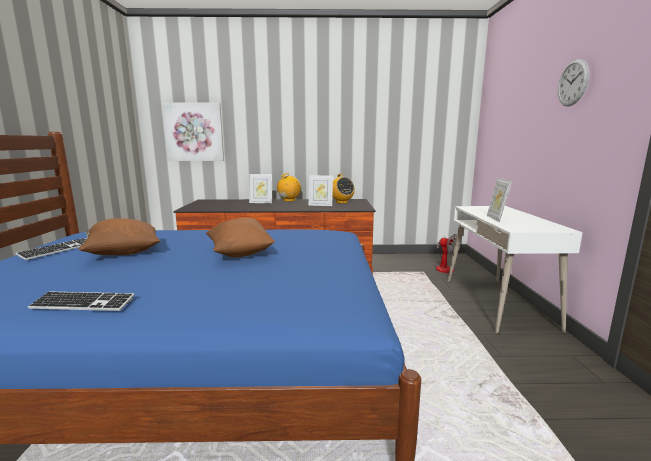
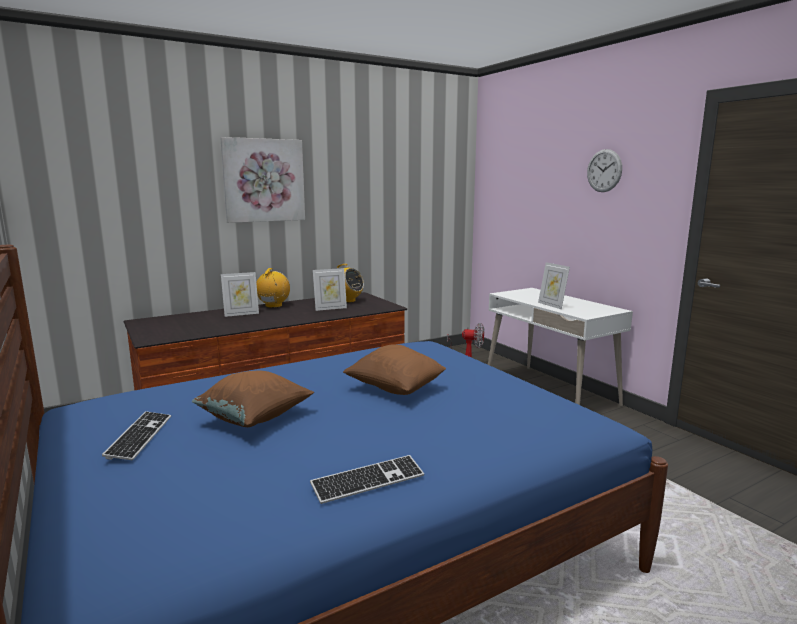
camera: 30 degrees left, 0 degrees up
(194, 132) = (112, 214): picture -> picture (263, 180)

